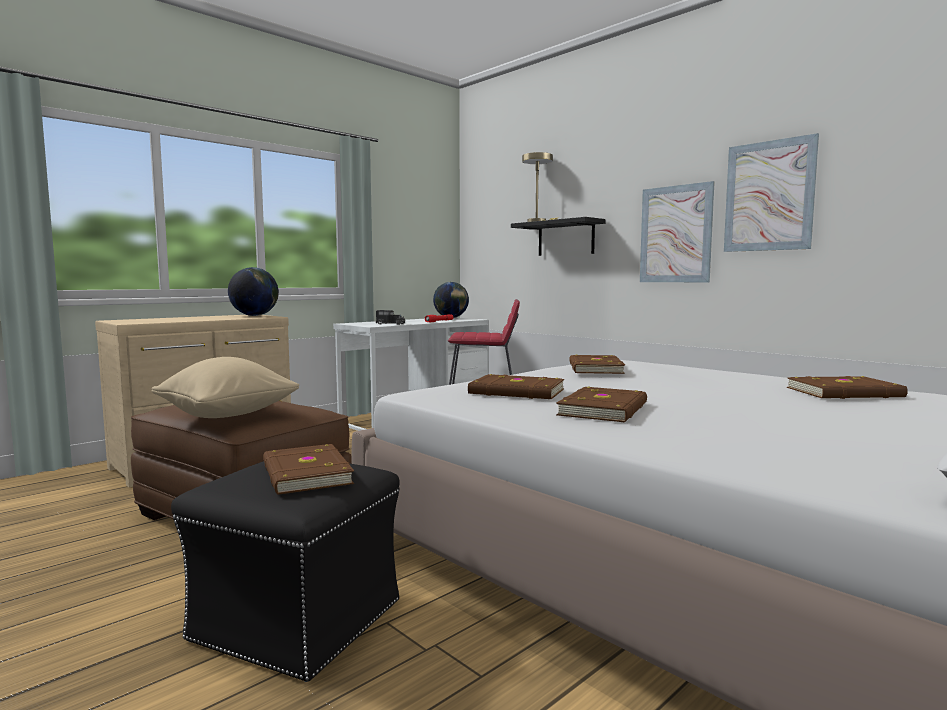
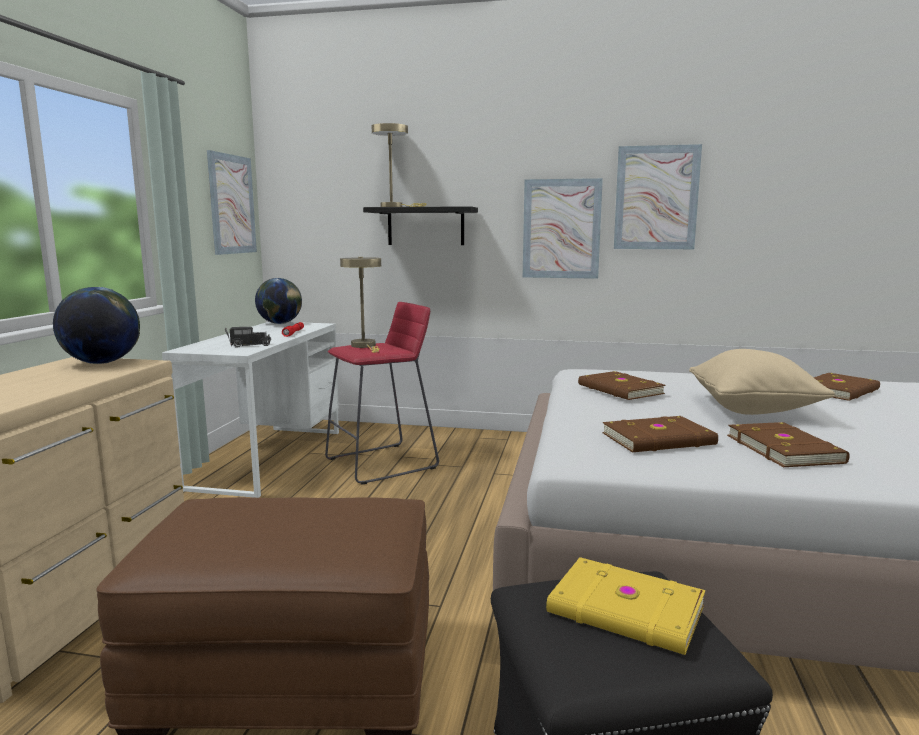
camera: 35 degrees left, 5 degrees up
(228, 417) = (317, 549): beige pillow -> beige pillow (753, 410)
(304, 474) = (626, 611): brown book -> yellow book
(429, 227) = (232, 204): none -> picture
(476, 332) = (365, 346): none -> beige table lamp

